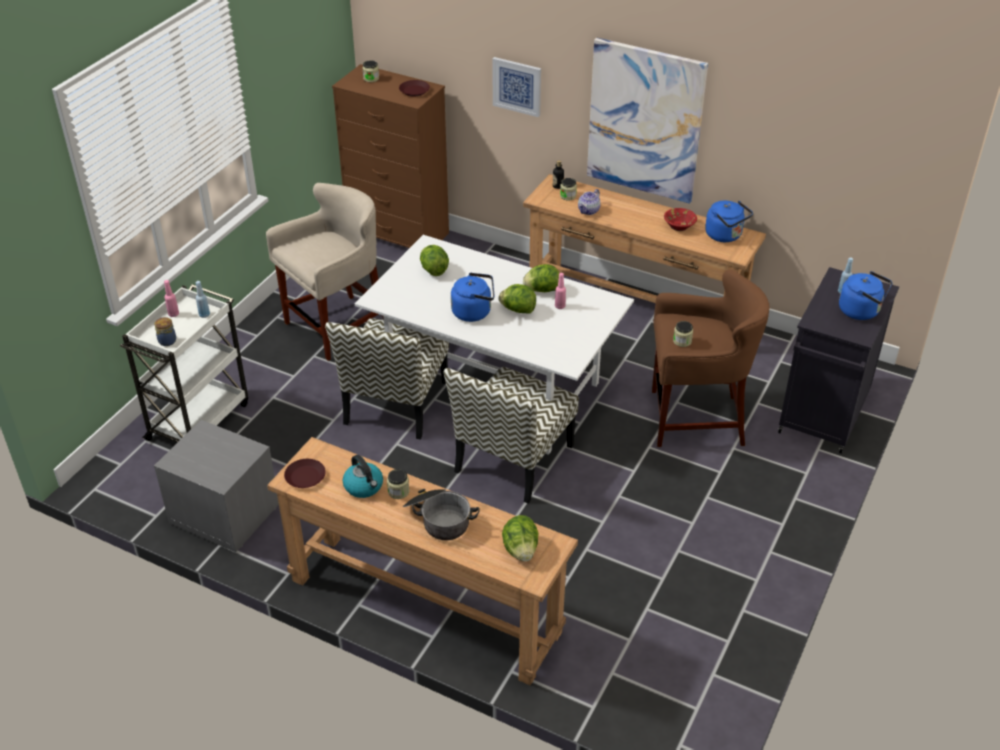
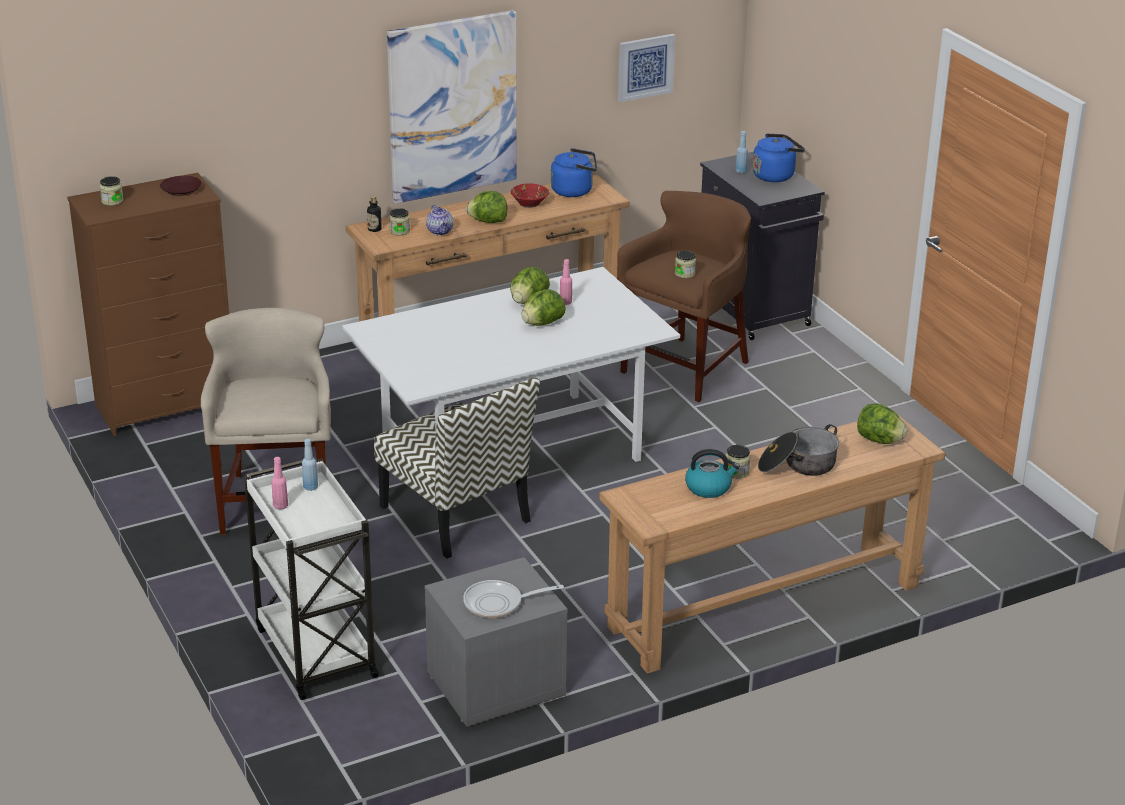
camera: 55 degrees left, 10 degrees down
(167, 340) = (326, 524): jar -> none
(204, 461) = (498, 603): none -> frying pan
(305, 477) = (657, 514): brown plate -> none
(433, 270) = (414, 341): lettuce -> lettuce (488, 221)
(474, 312) = (514, 345): blue kettle -> none
(513, 460) = (625, 481): chair -> none
(517, 86) = (293, 132): picture -> picture (645, 67)

